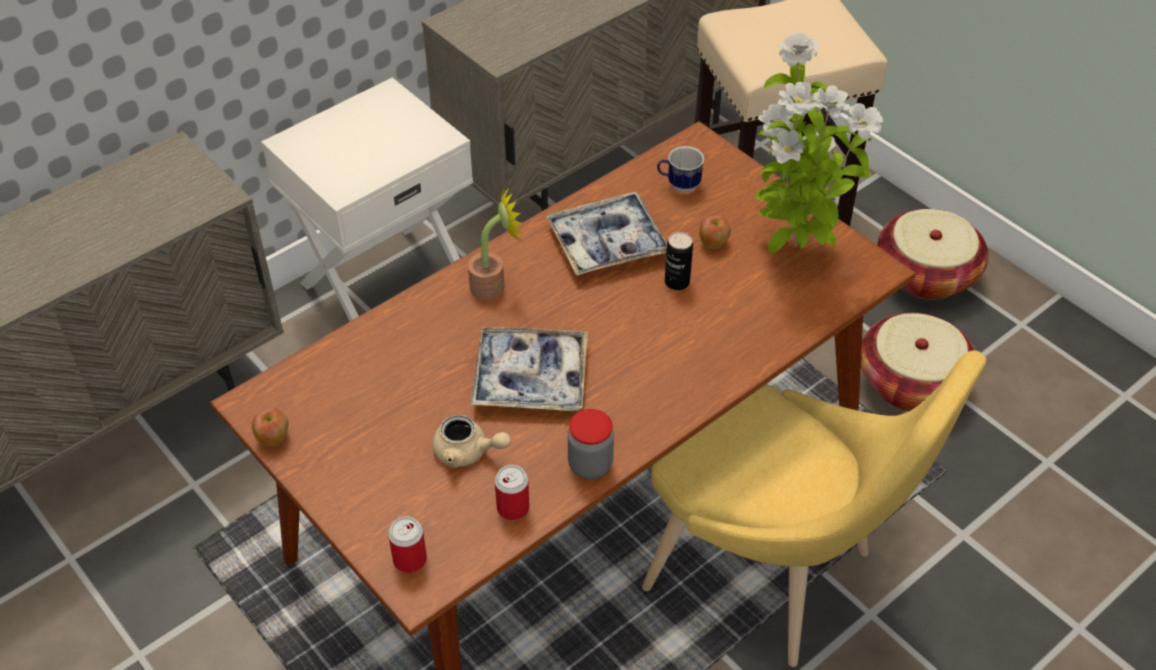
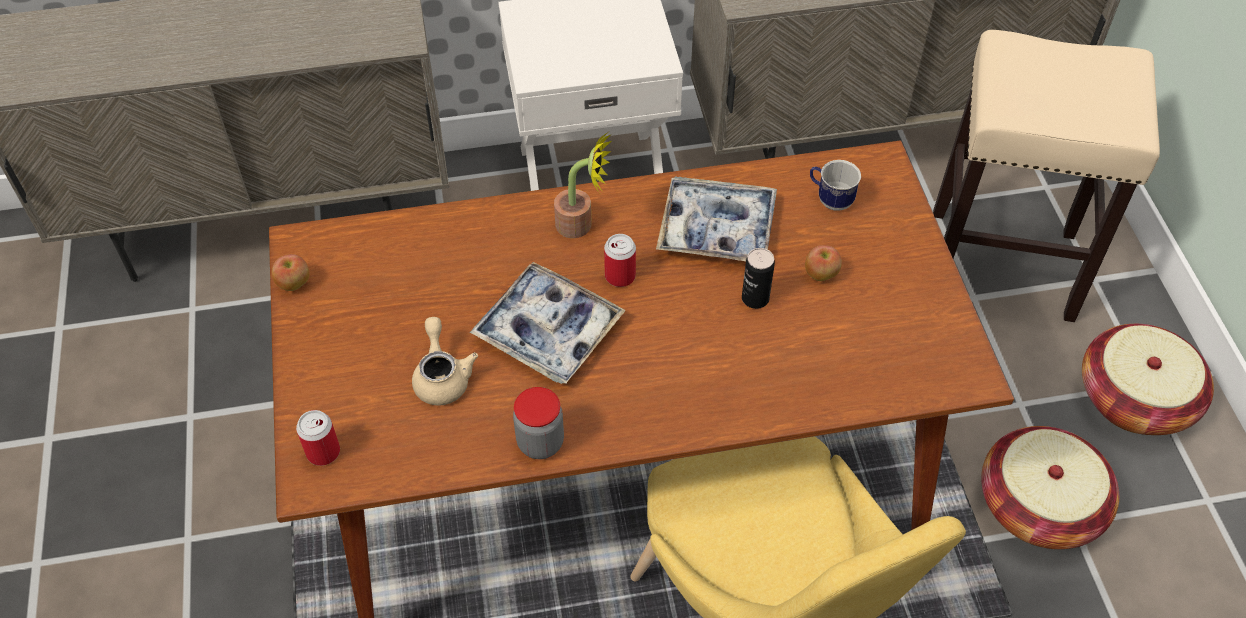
camera: 30 degrees right, 5 degrees up
(467, 452) = (442, 376): beige teapot -> beige teapot turned 150 degrees counterclockwise
(513, 508) = (443, 449): can -> can (620, 276)
(792, 248) = (898, 315): potted plant -> none

